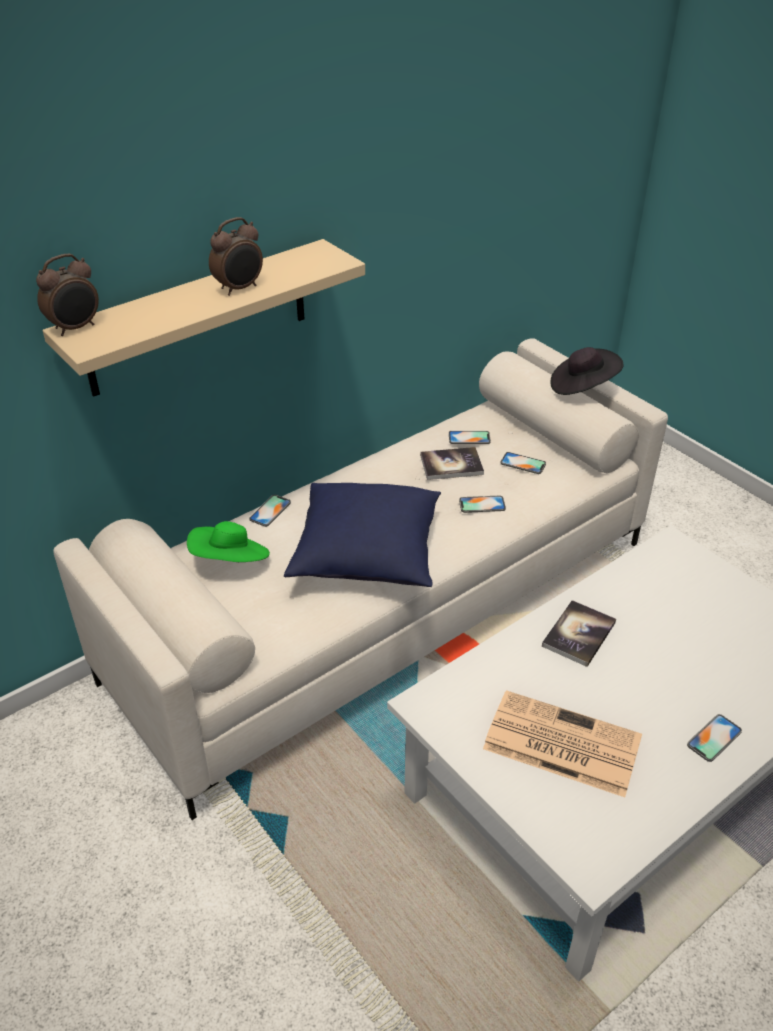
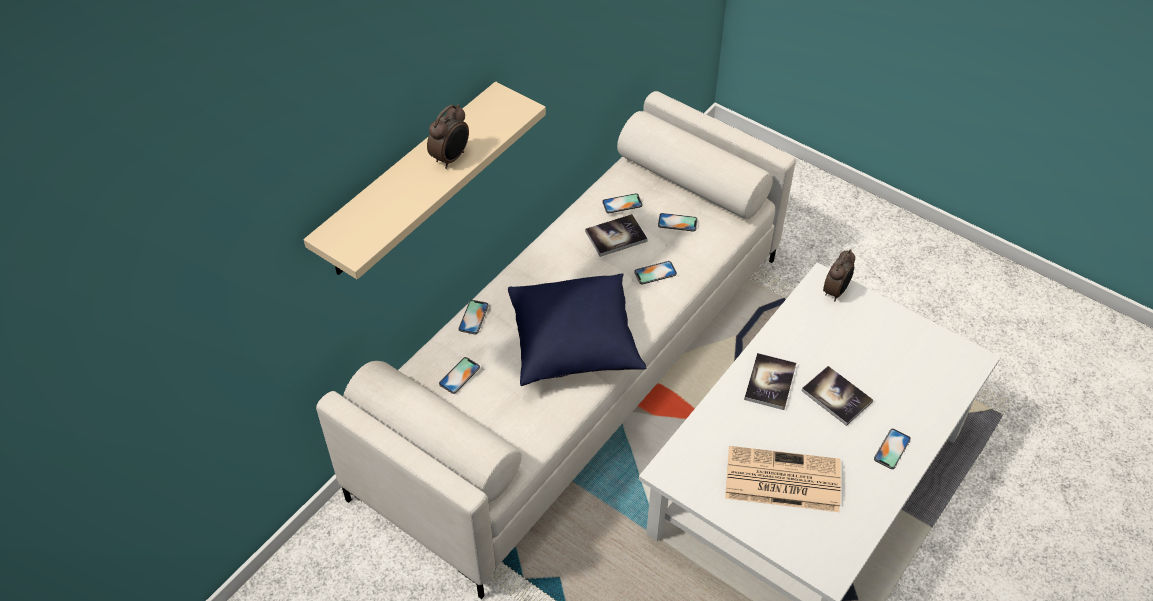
camera: 15 degrees left, 10 degrees up
(76, 328) = (332, 232): alarm clock -> alarm clock (836, 291)
(231, 561) = (459, 375): green hat -> phone
(582, 387) = (716, 142): black hat -> none
(657, 665) = (836, 396): none -> book

